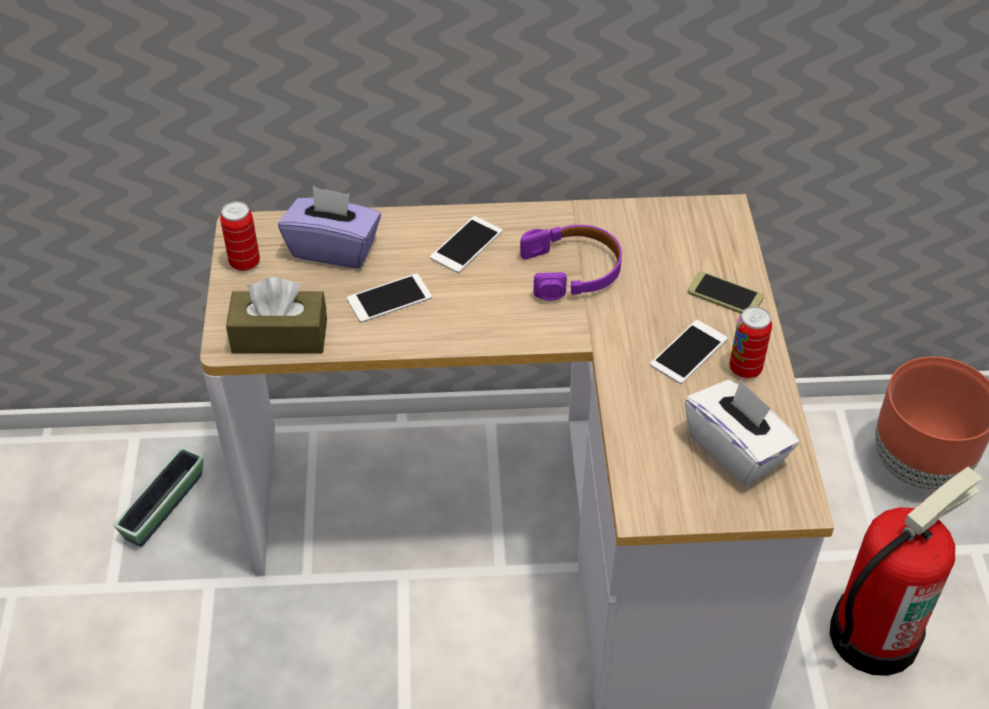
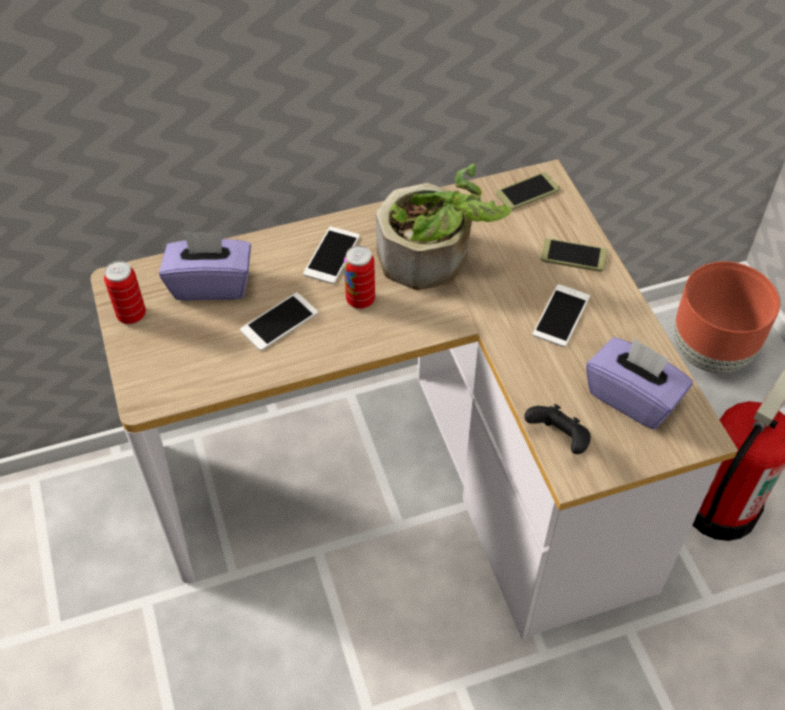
camera: 15 degrees left, 5 degrees up
(164, 506) = (82, 539): planter -> none
(279, 335) = (189, 380): brown tissue box -> none
(572, 270) = (434, 260): purple headphones -> potted plant
(639, 473) = (558, 439): none -> black game controller
(698, 221) = (527, 192): none -> phone
(736, 449) = (632, 397): white tissue box -> purple tissue box
(745, 369) = (614, 320): can -> can (360, 300)

